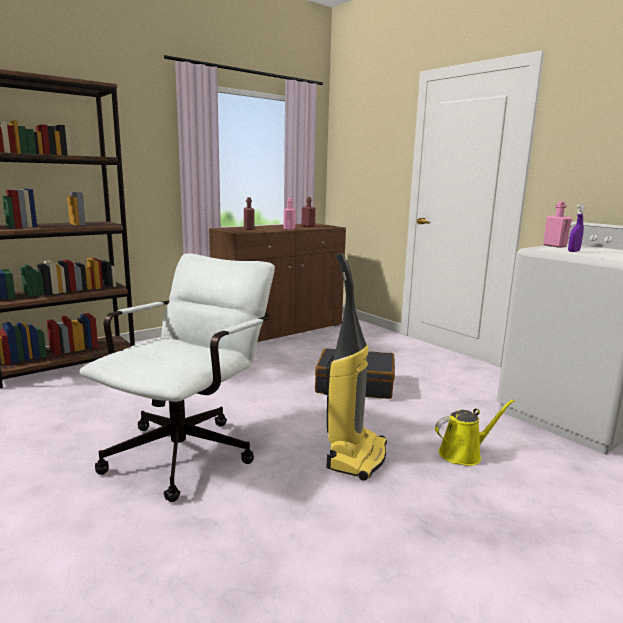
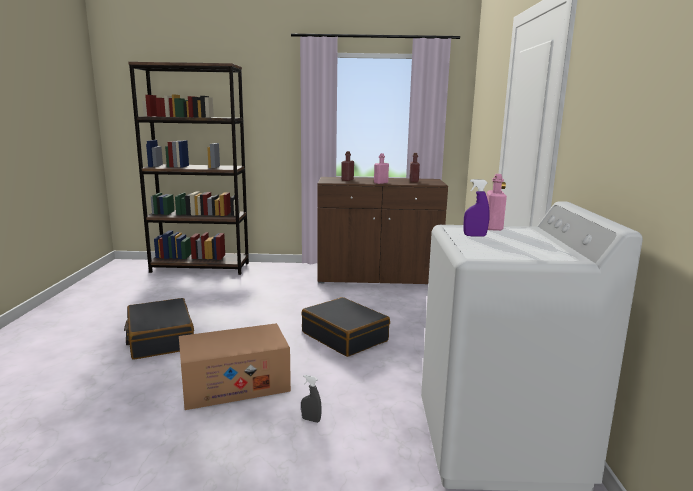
camera: 40 degrees right, 0 degrees up
(189, 449) = (160, 339): white office chair -> black suitcase
(355, 456) = (235, 384): vacuum cleaner -> cardboard box
(463, 454) = (311, 420): yellow watering can -> grey spray bottle

